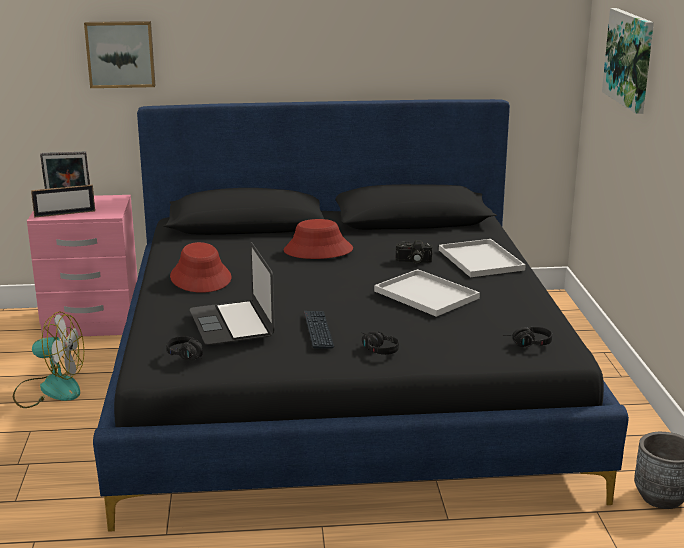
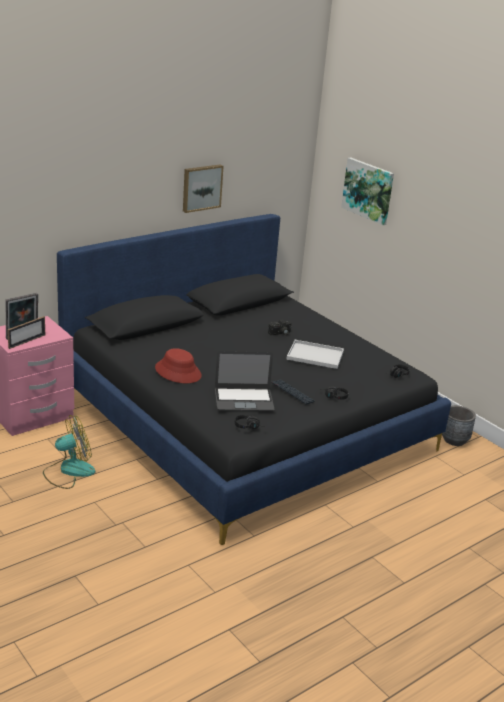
camera: 35 degrees left, 5 degrees up
(120, 54) = (42, 214): picture -> picture (201, 187)
(231, 323) = (244, 399): laptop -> laptop turned 45 degrees counterclockwise
(318, 250) = (217, 336): red hat -> none
(482, 260) = (313, 325): white tray -> none

